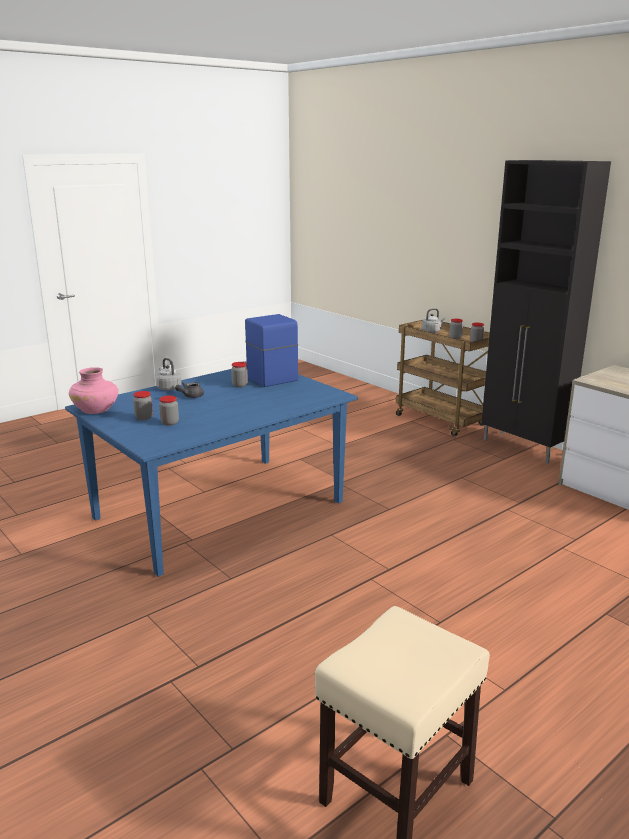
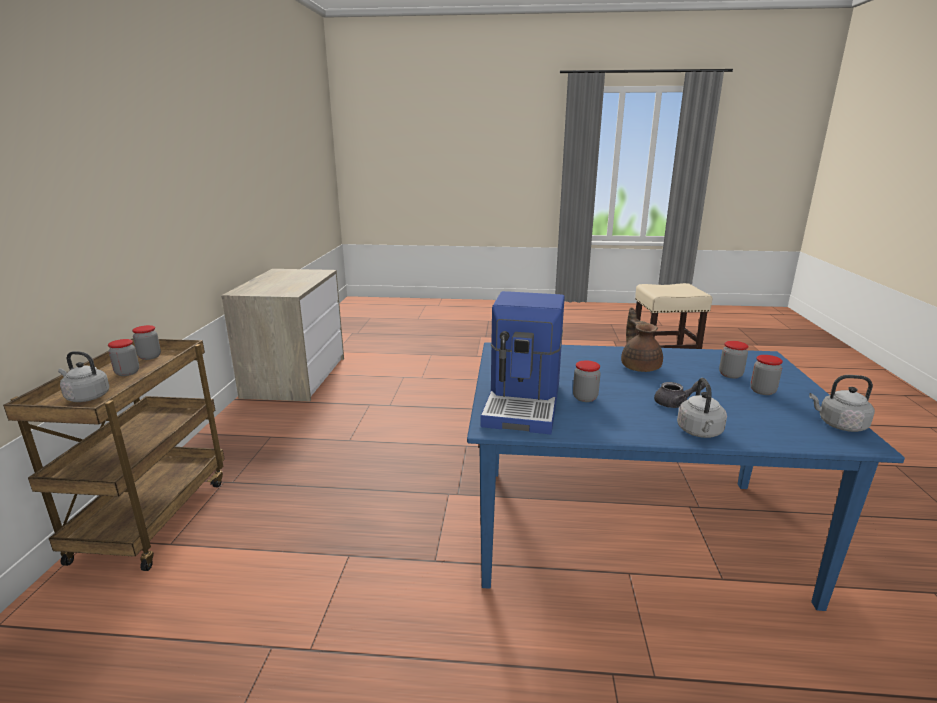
camera: 135 degrees left, 0 degrees up
(96, 411) = (839, 425): pink vase -> grey kettle
(233, 410) = (639, 366): none -> brown teapot
(524, 448) = (224, 436): black cabinet -> none

